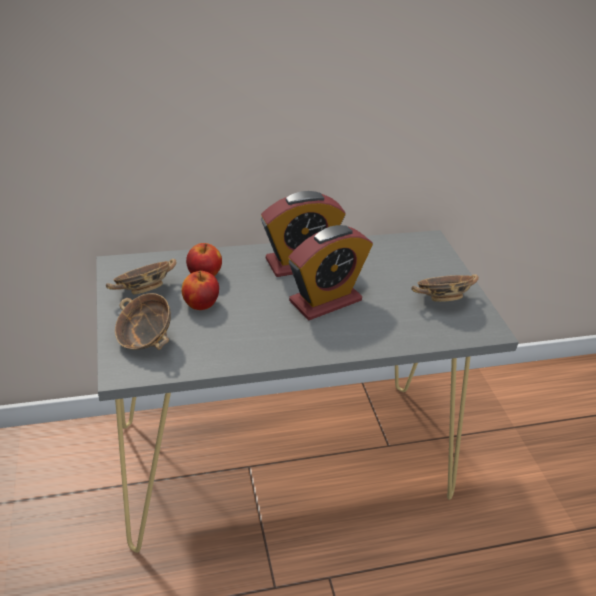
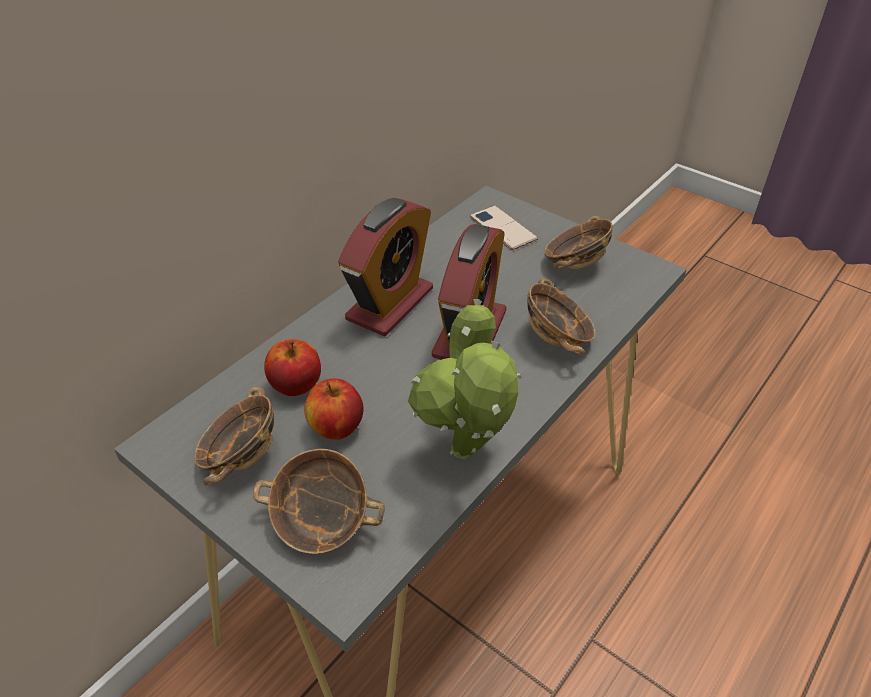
camera: 35 degrees left, 5 degrees up
(247, 355) = (466, 457): none -> potted plant
(376, 331) = (558, 337): none -> bowl
(419, 258) = (502, 228): none -> phone

